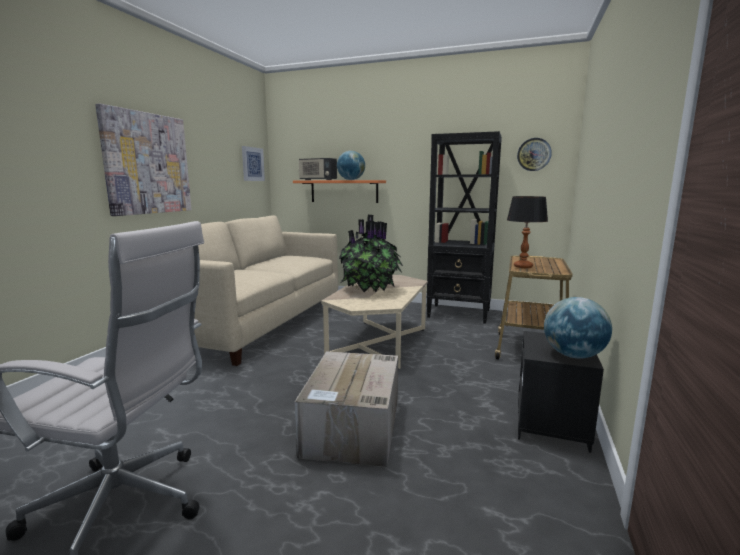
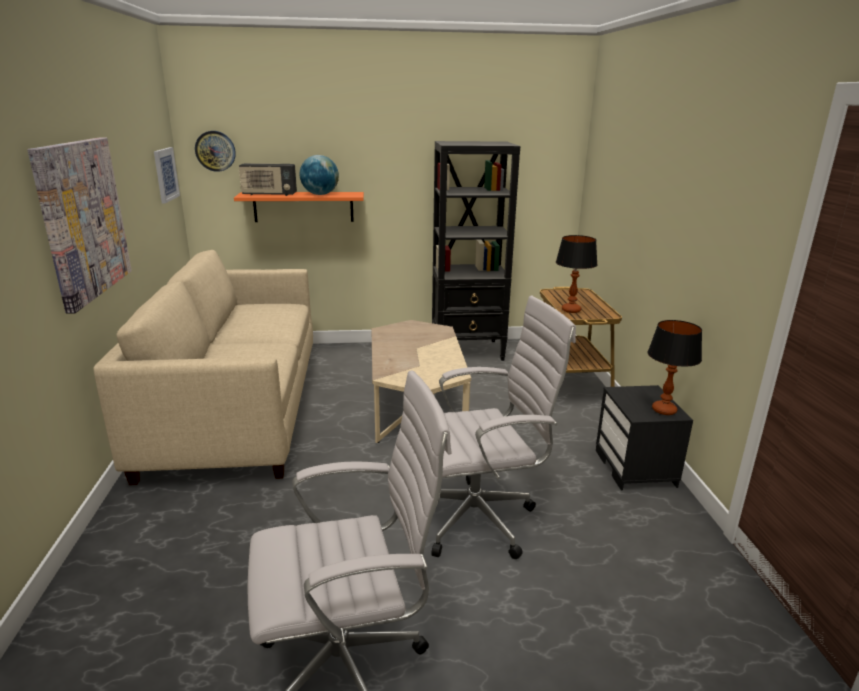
camera: 25 degrees left, 10 degrees up
(353, 427) = (480, 519): cardboard box -> white office chair
(371, 290) = (409, 353): potted plant -> none
(534, 154) = (541, 162): wall clock -> wall clock (215, 151)
(573, 355) = (663, 410): globe -> table lamp

